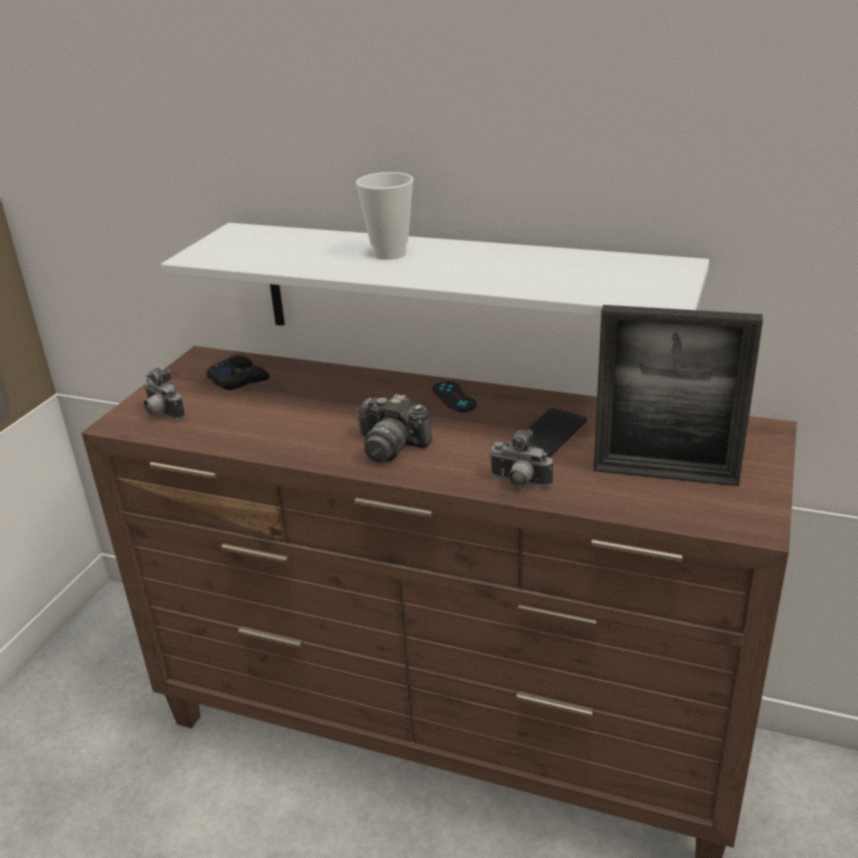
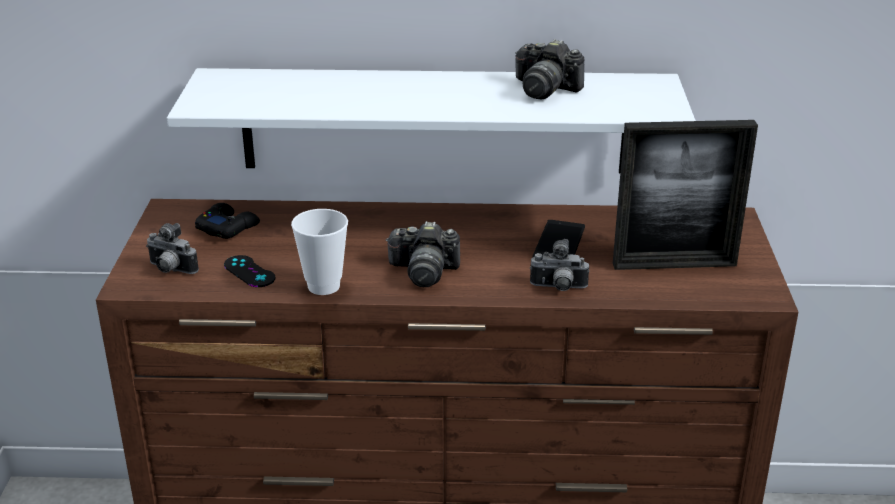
camera: 20 degrees left, 0 degrees up
(390, 254) = (394, 89): cup -> cup (323, 286)
(454, 397) = (453, 220): black game controller -> black game controller (249, 272)
(545, 264) = (545, 89): none -> camera

